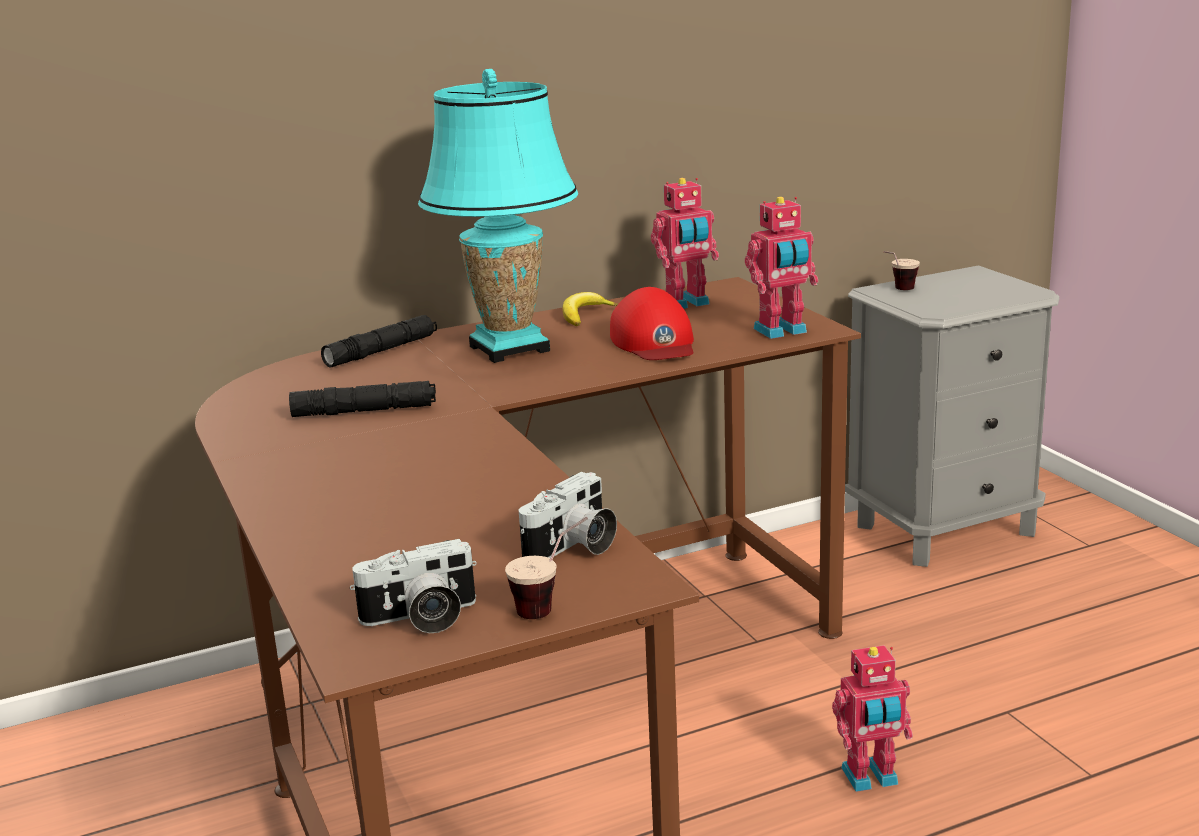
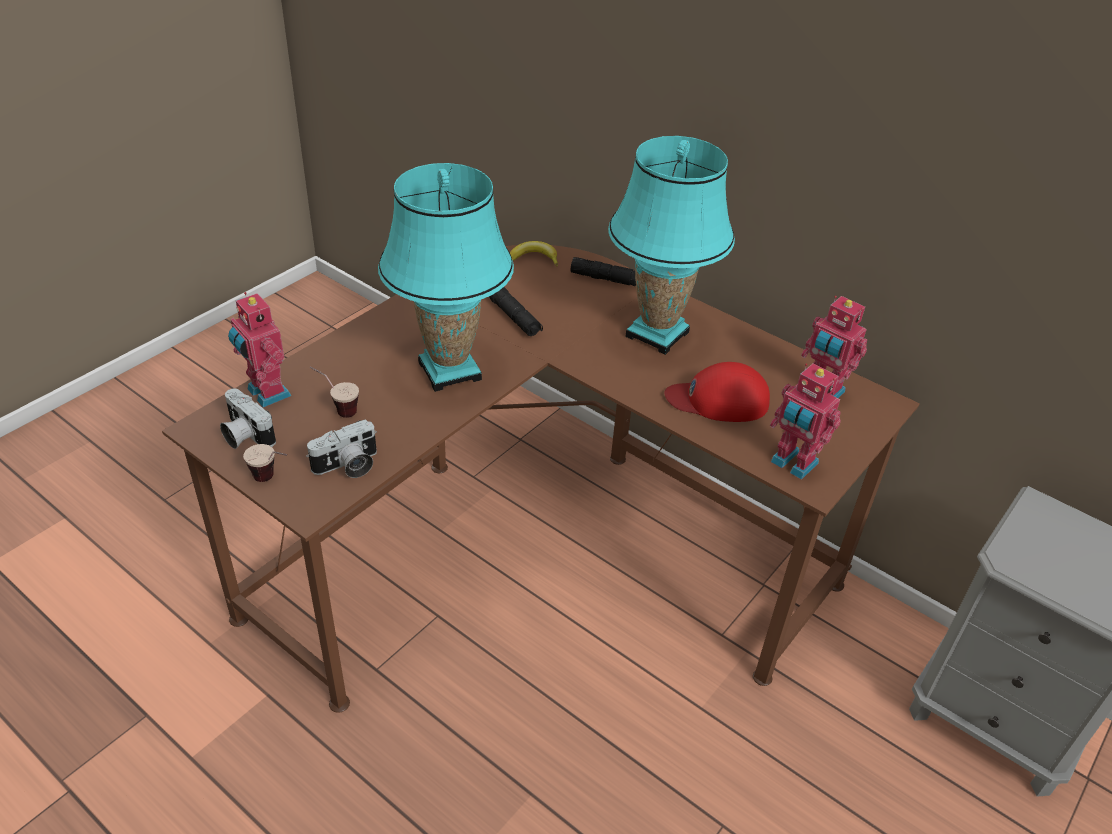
camera: 60 degrees right, 20 degrees up
(442, 460) = (450, 371): none -> turquoise table lamp
(574, 547) = (347, 466): camera -> camera turned 45 degrees counterclockwise
(584, 315) = (752, 347): banana -> banana (534, 259)
(654, 342) = (718, 400): red cap -> red cap turned 45 degrees clockwise
(871, 778) = (589, 751): toy robot -> toy robot (266, 393)
(897, 291) = (1049, 519): cup -> cup (337, 409)

